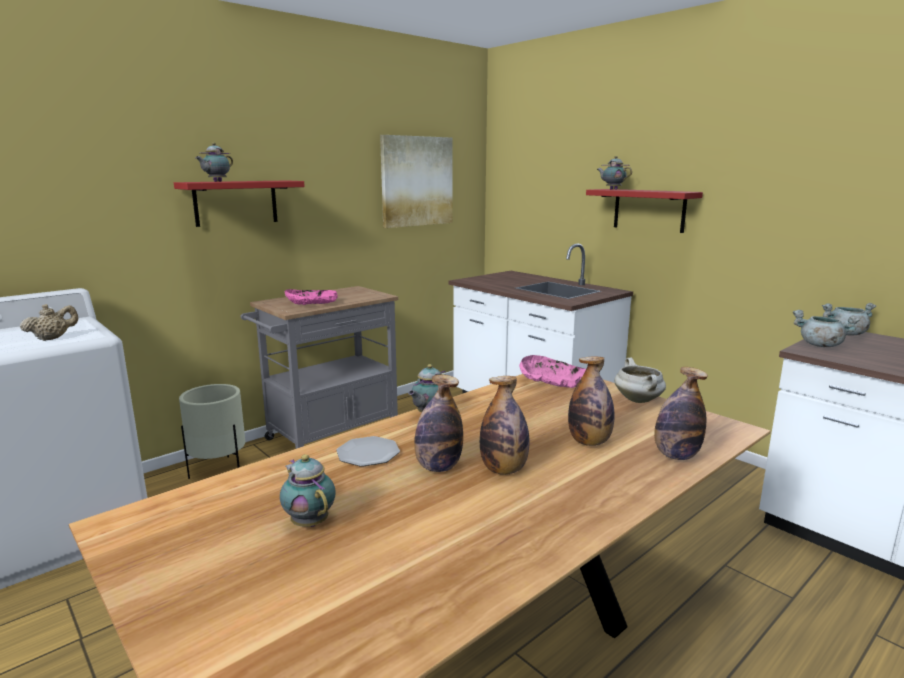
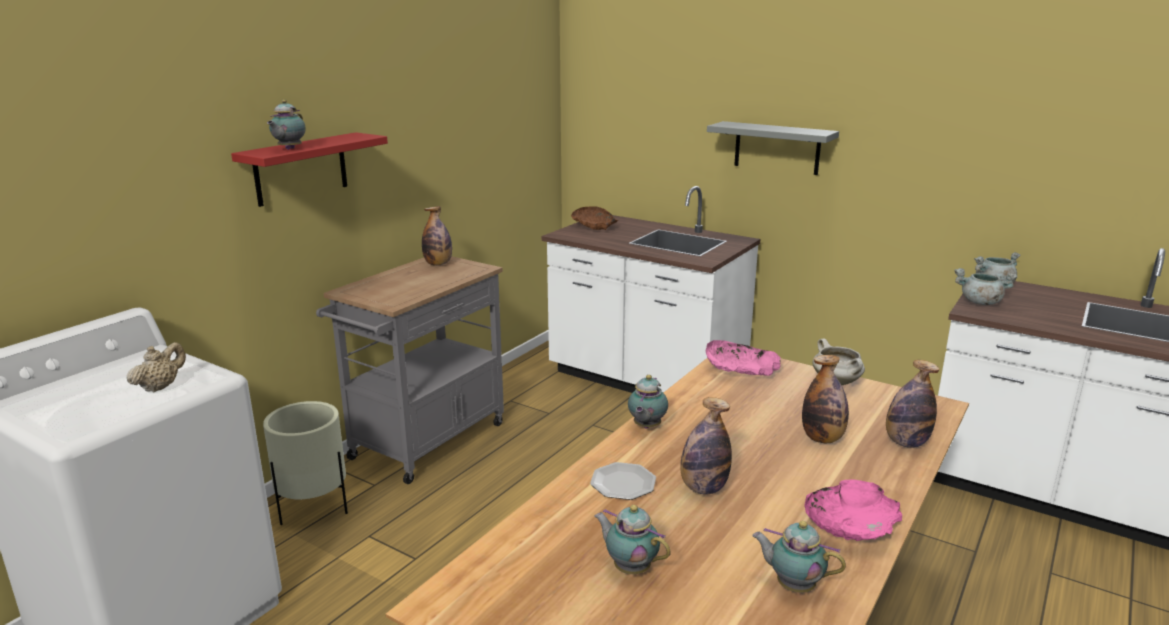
camera: 15 degrees left, 5 degrees up
(311, 304) = (408, 290): pink bowl -> pink bowl (851, 525)
(416, 181) = (491, 113): picture -> none
(496, 277) = (594, 226): none -> brown bowl
(504, 469) = (766, 481): bottle -> bottle (438, 264)
(612, 189) = (736, 125): teapot -> teapot (792, 585)
(649, 210) = (777, 148): red shelf -> grey shelf

